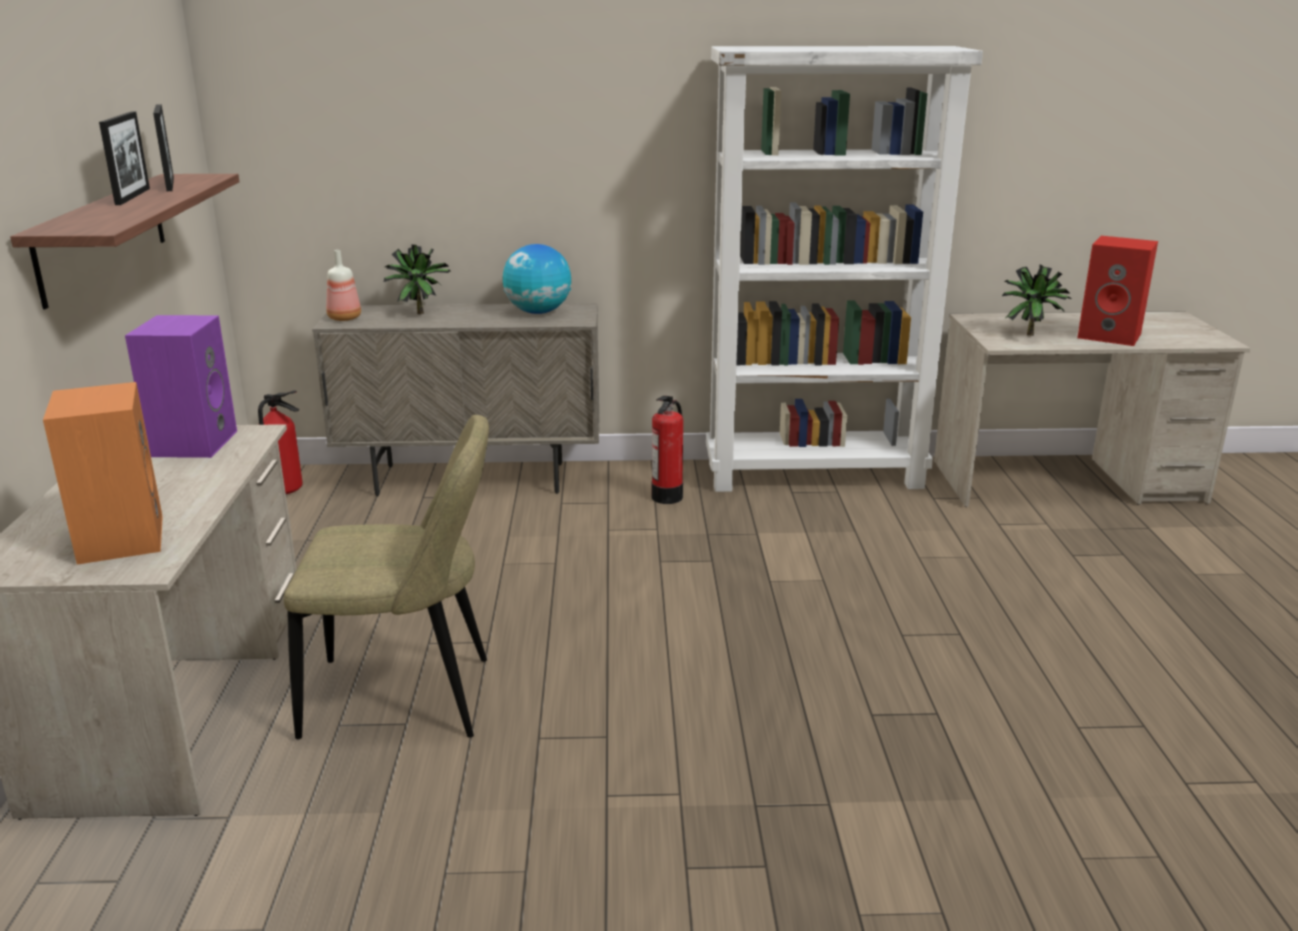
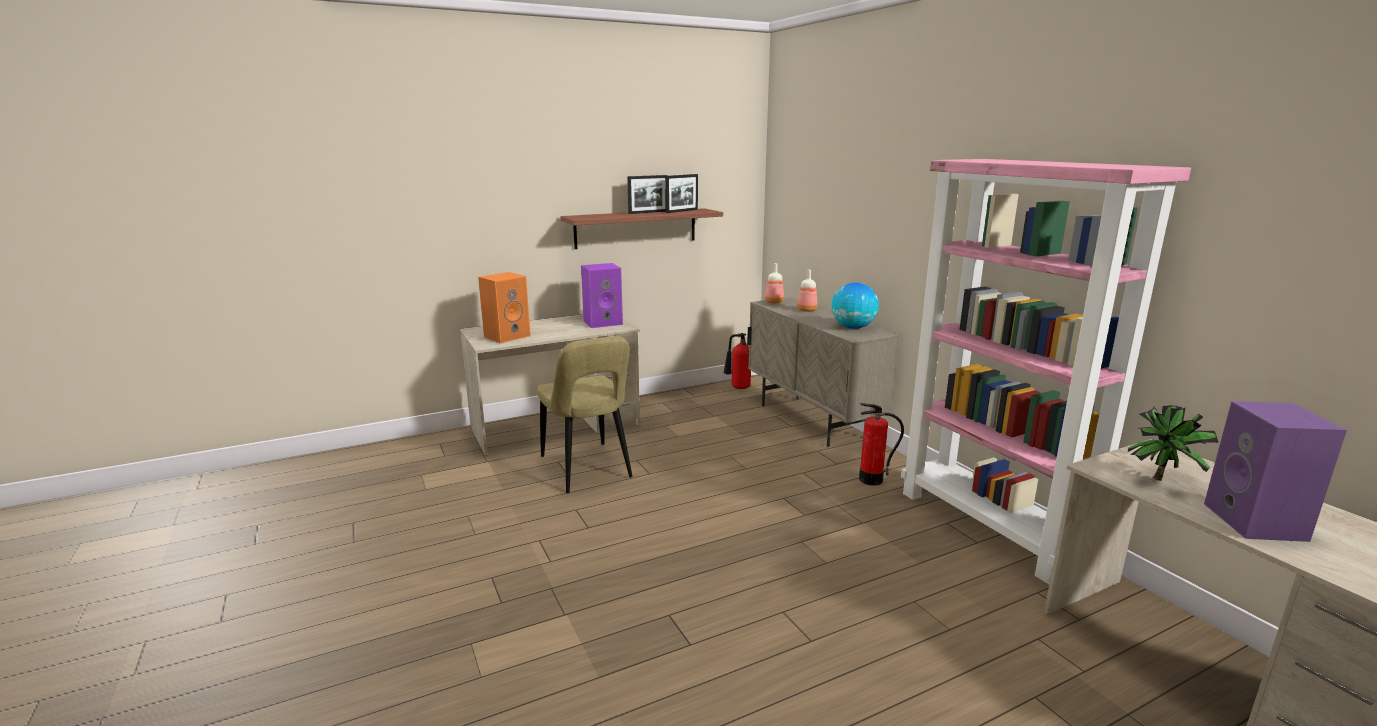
camera: 65 degrees right, 5 degrees down
(418, 313) = (806, 310): potted plant -> bottle
(815, 475) = (991, 527): white bookcase -> pink bookcase
(1111, 336) = (1257, 523): red speaker -> purple speaker

